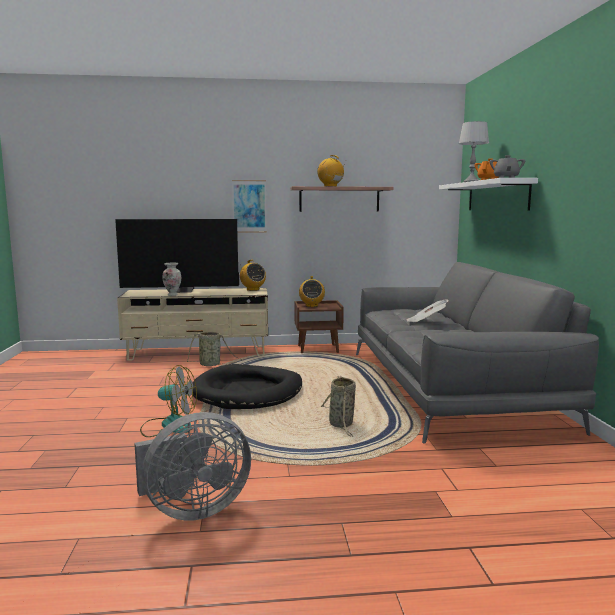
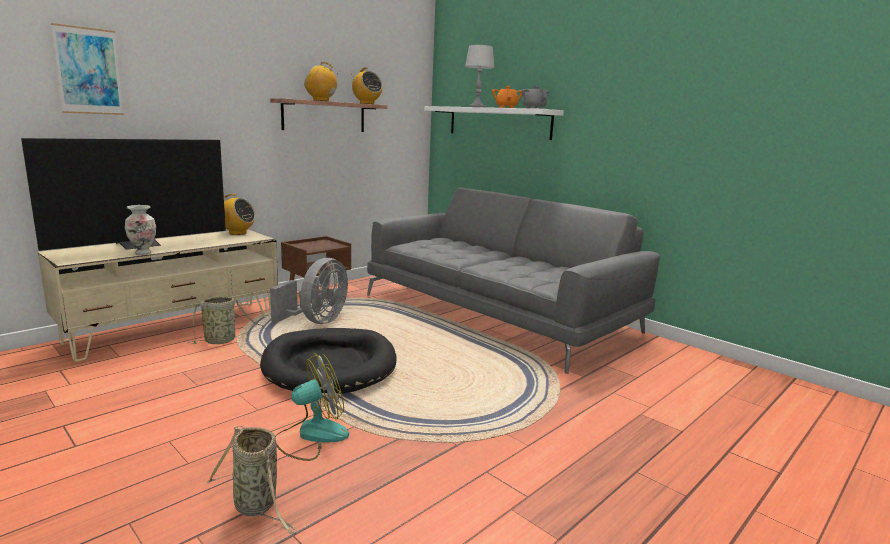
camera: 40 degrees left, 5 degrees up
(192, 509) = (513, 521): grey fan -> grey fan (316, 321)
(249, 206) = (219, 121): picture -> picture (88, 71)
(311, 306) = (308, 246): radio -> radio (366, 103)
(341, 425) = (481, 376): basket -> basket (257, 506)
(426, 321) = (473, 252): newspaper -> none

